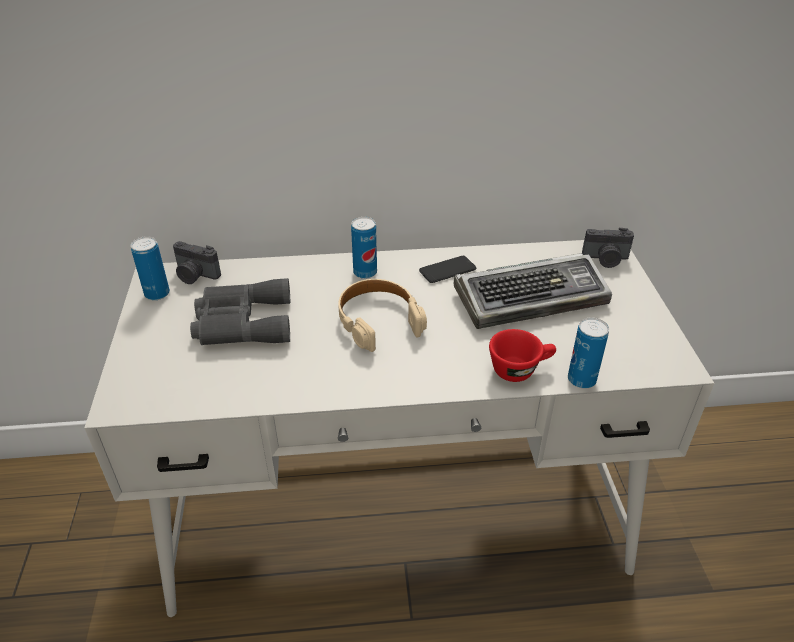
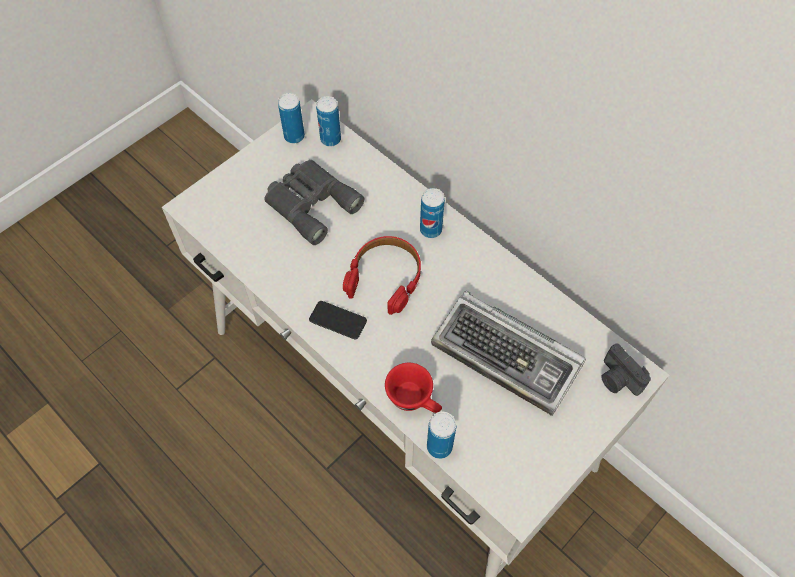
camera: 50 degrees right, 20 degrees up
(195, 276) = (330, 139): camera -> can
(378, 320) = (385, 277): beige headphones -> red headphones
(447, 270) = (486, 278): phone -> phone (338, 320)

